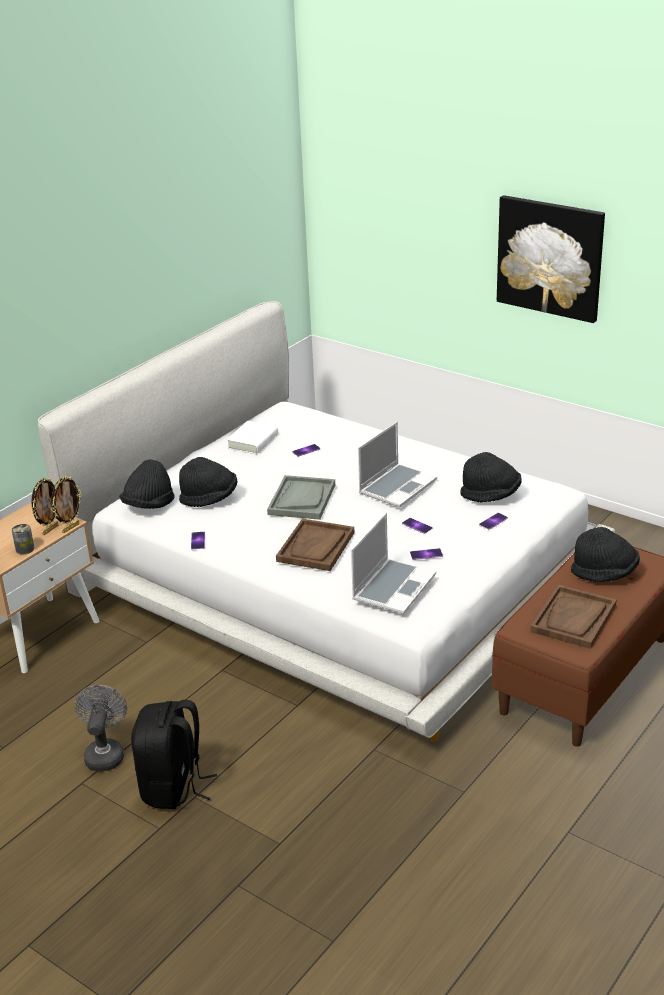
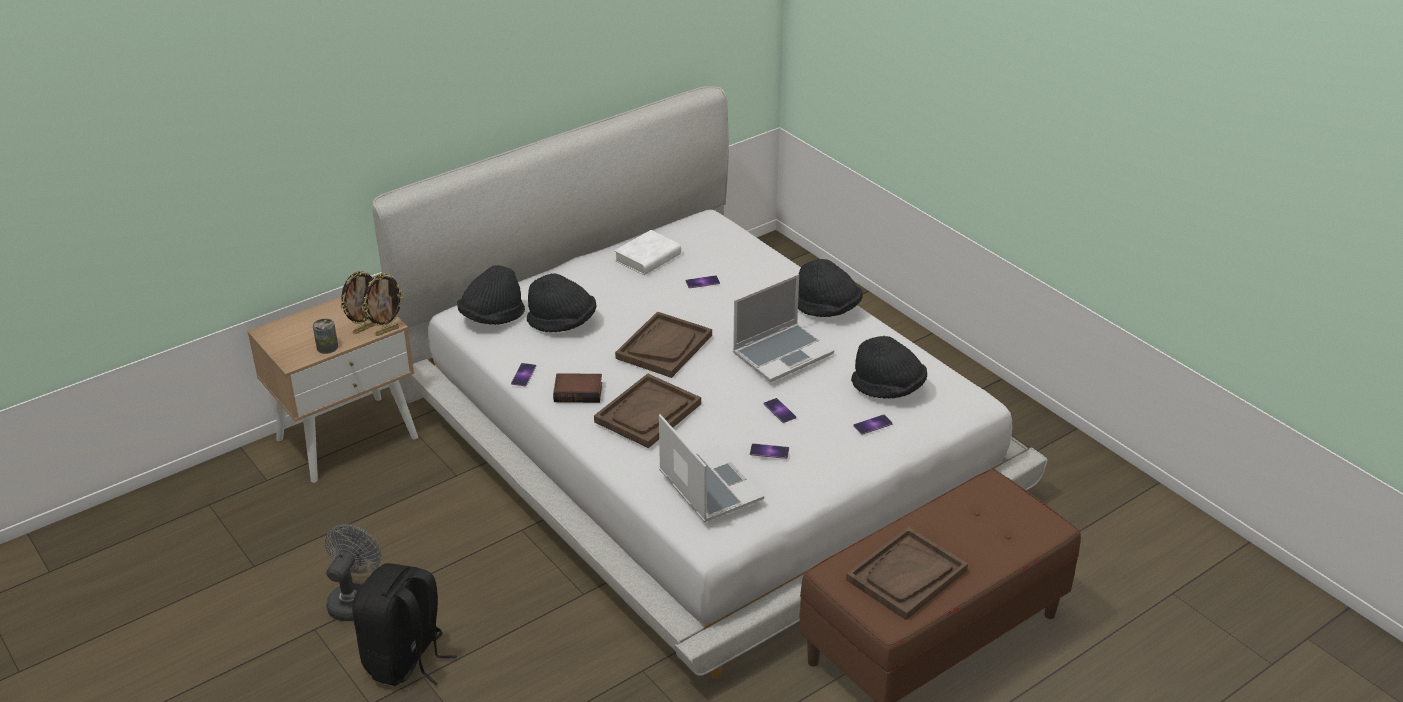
camera: 15 degrees right, 5 degrees up
(250, 543) = (579, 391): none -> book
(302, 499) = (664, 347): grey tray -> brown tray
(393, 587) = (708, 486): laptop -> laptop turned 75 degrees counterclockwise
(550, 257) = (1039, 100): picture -> none
(604, 573) = (976, 523): black hat -> black hat (827, 309)

